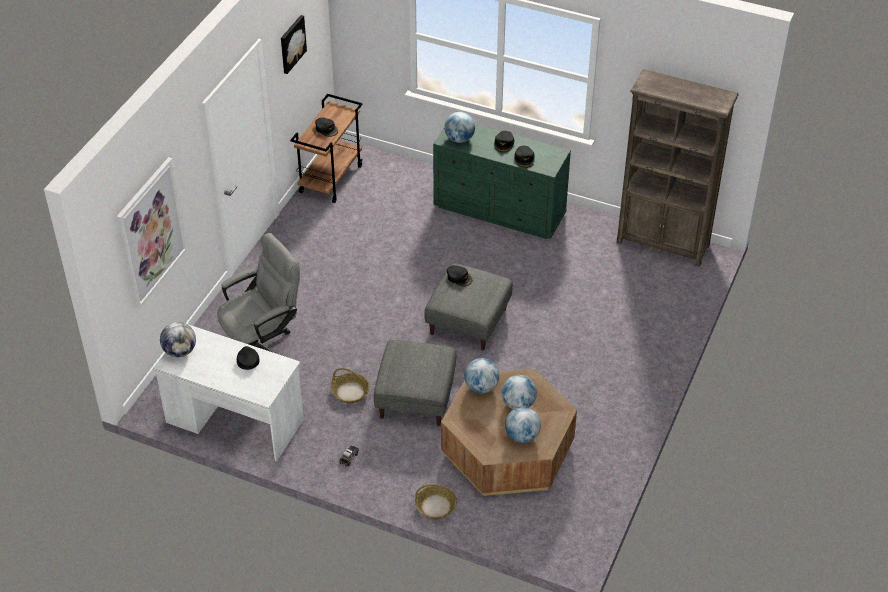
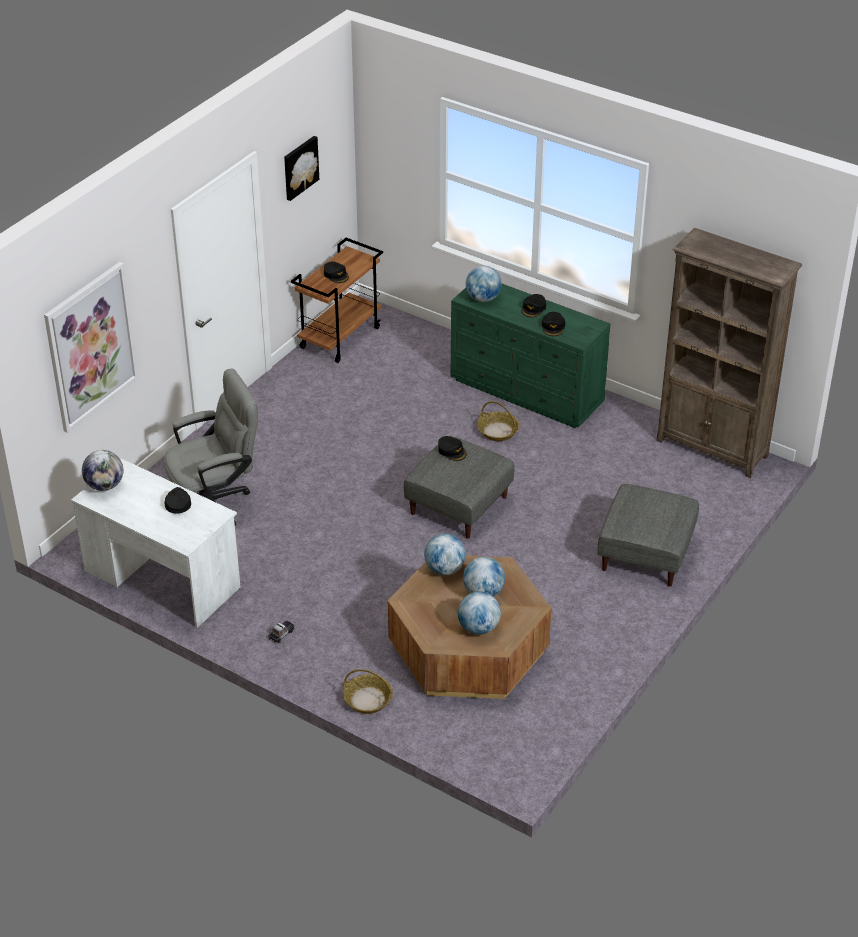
camera: 10 degrees right, 5 degrees down
(350, 392) = (301, 564): basket -> basket (497, 431)
(416, 397) = (376, 580): grey ottoman -> grey ottoman (646, 554)

